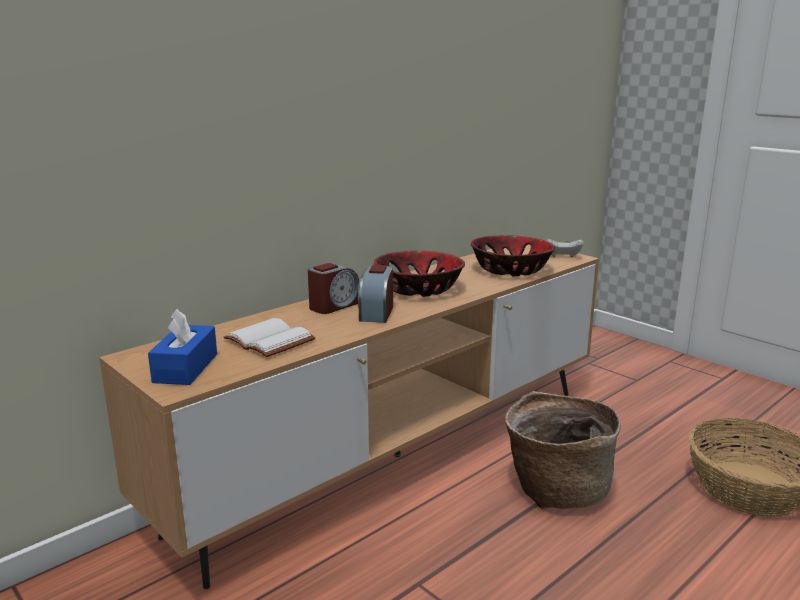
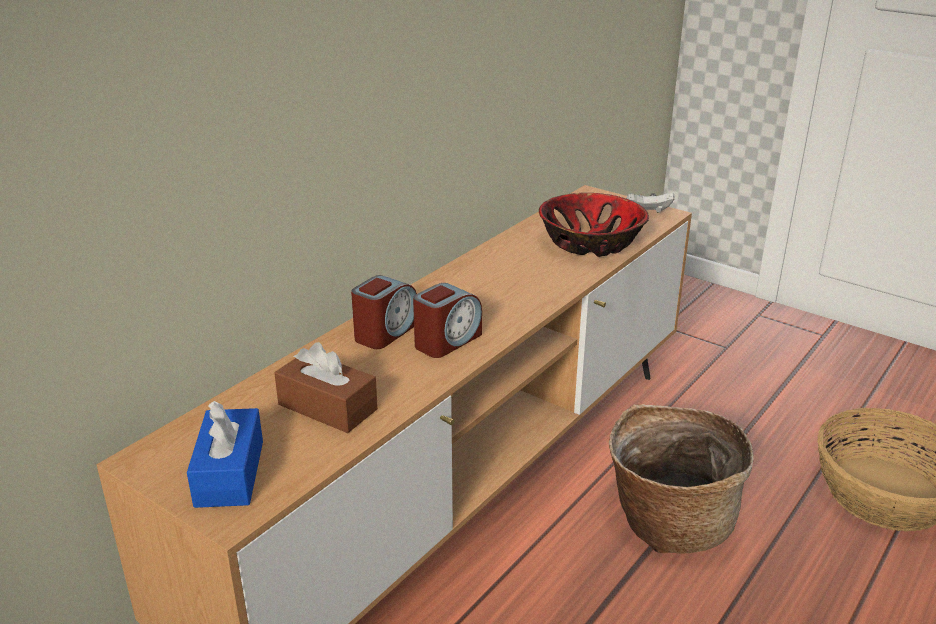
camera: 10 degrees left, 10 degrees up
(272, 340) = (327, 407): white book -> brown tissue box
(376, 313) = (447, 341): alarm clock -> alarm clock turned 135 degrees counterclockwise
(419, 288) = (486, 289): bowl -> none

